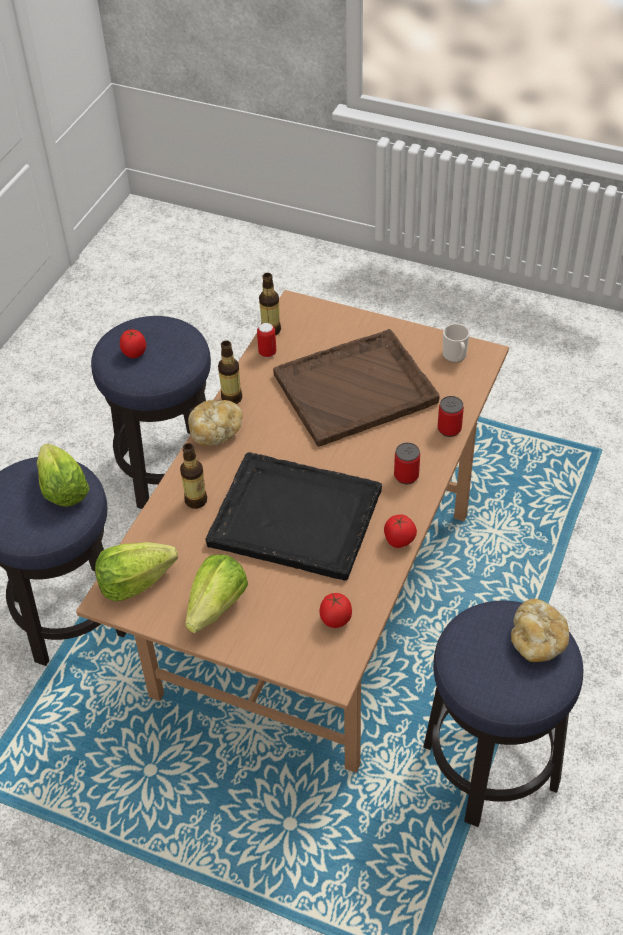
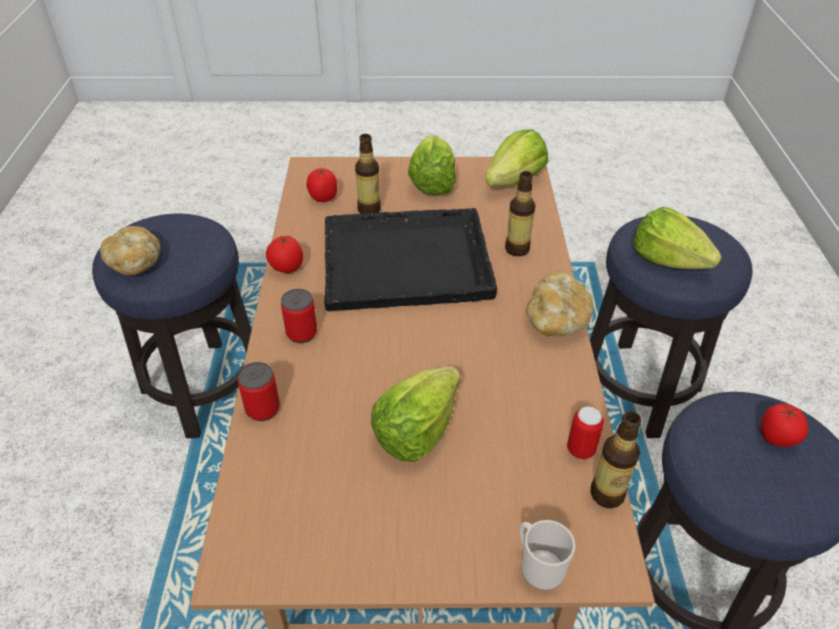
camera: 155 degrees right, 5 degrees down
(231, 398) = (572, 365): bottle -> bottle (369, 210)
(357, 389) = (416, 431): brown tray -> lettuce
(455, 356) = (283, 544): mug -> mug (538, 566)

